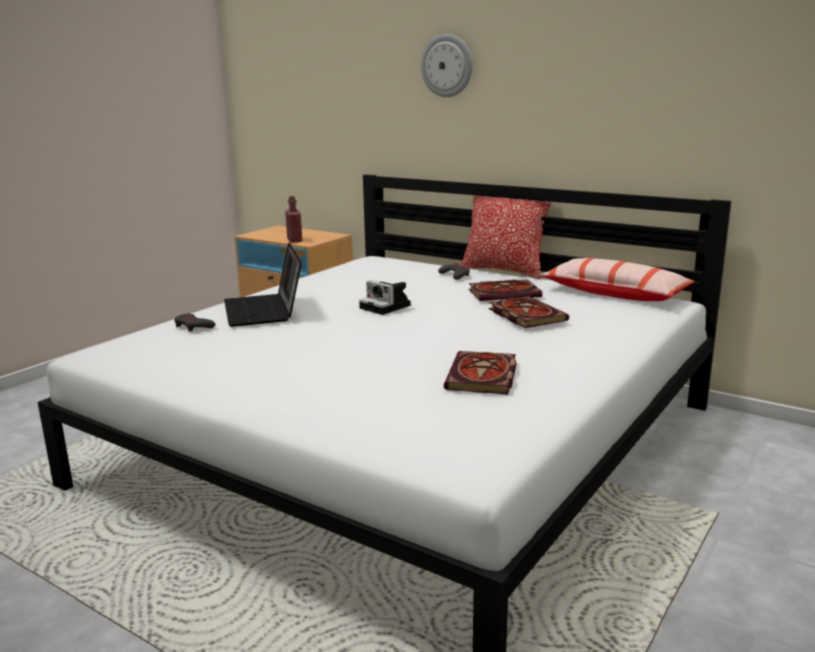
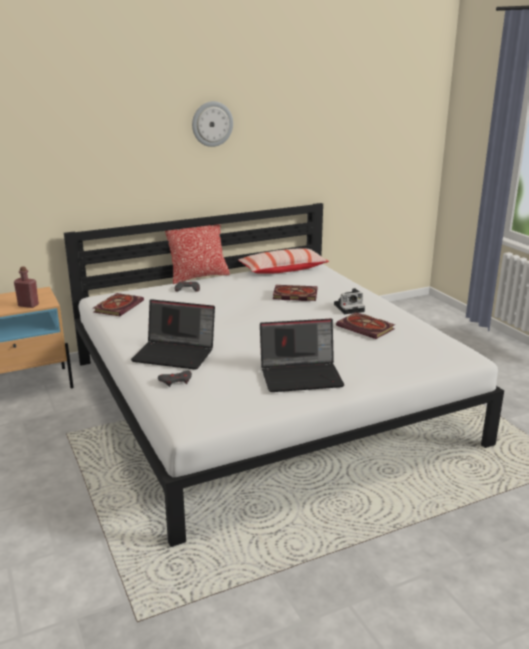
camera: 60 degrees left, 5 degrees up
(262, 374) = (302, 375): none -> laptop
(387, 307) = (225, 320): camera -> camera (350, 308)
(447, 66) = (131, 138): wall clock -> wall clock (212, 124)
(505, 293) = (245, 288): book -> book (118, 306)

